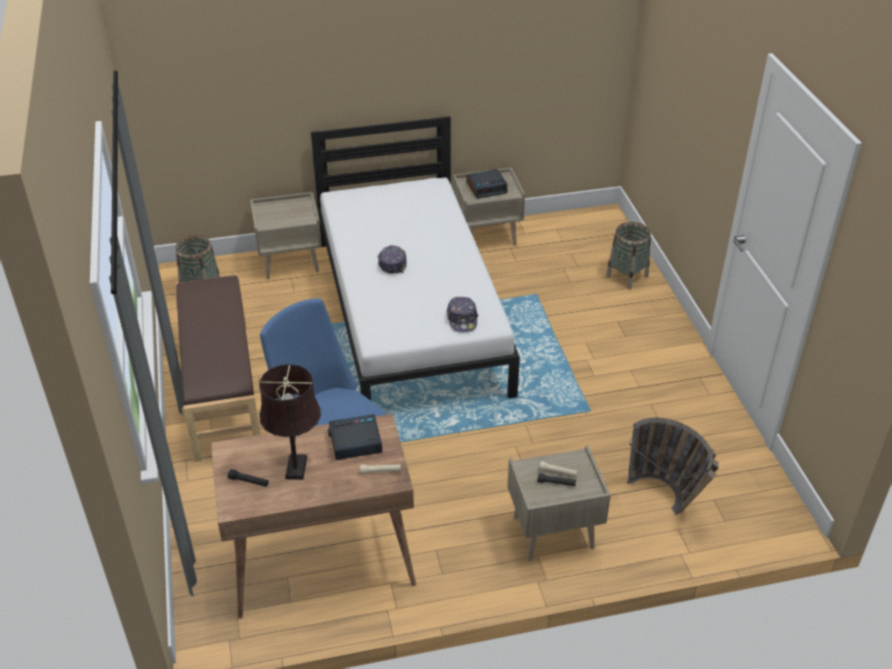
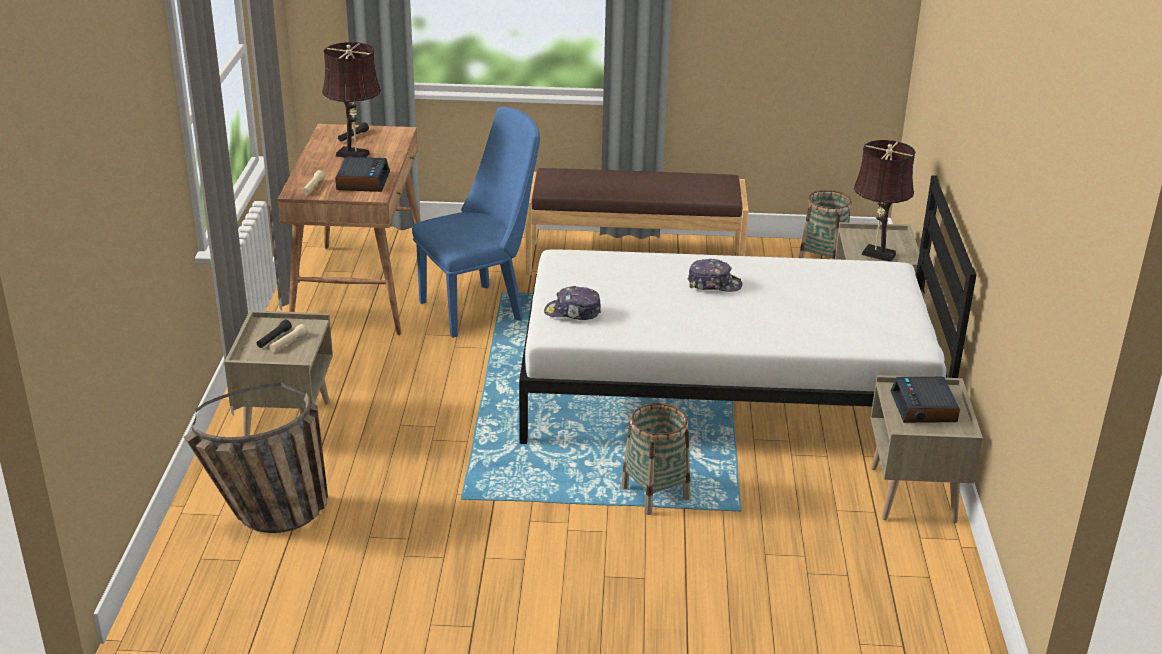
camera: 105 degrees right, 10 degrees down
(296, 213) = (875, 253): none -> brown table lamp
(627, 276) = (764, 624): basket -> basket (655, 494)

